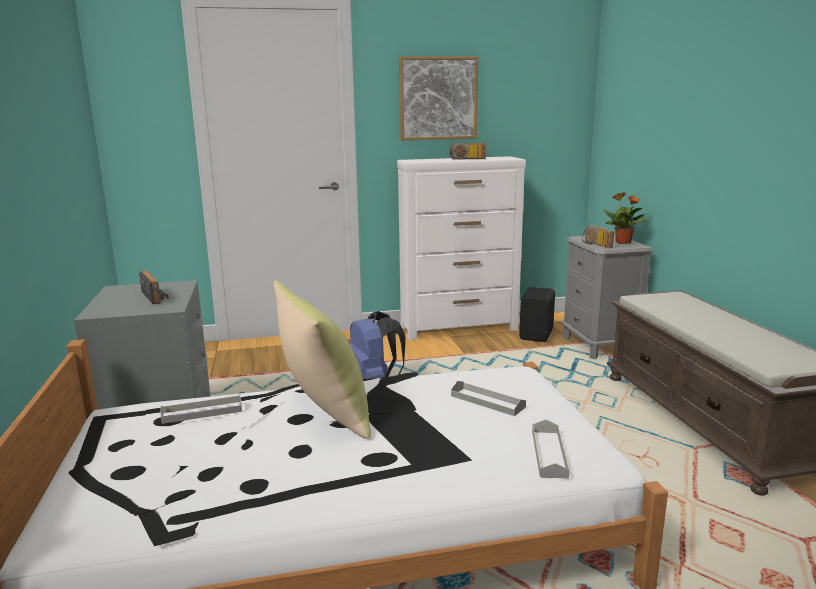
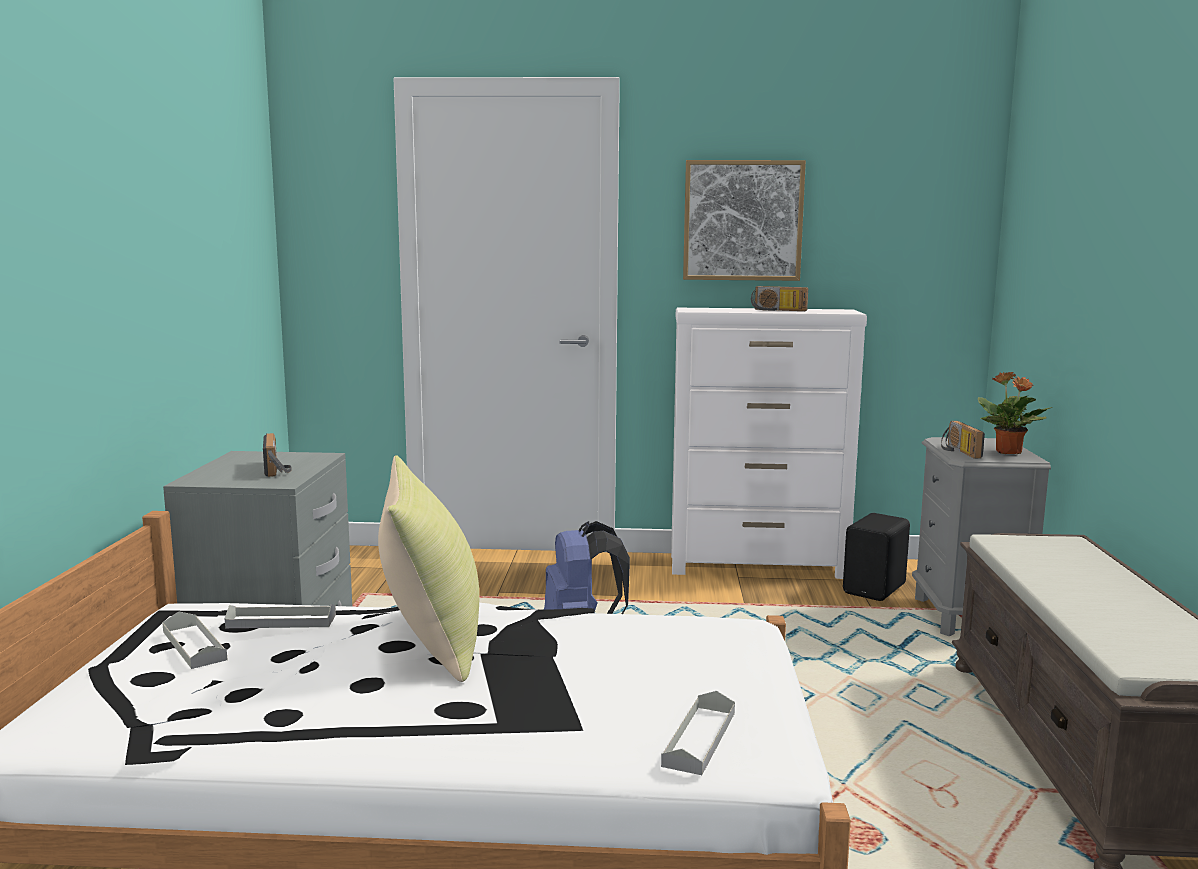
camera: 15 degrees right, 5 degrees down
(487, 401) = (664, 659): grey tray -> grey tray (194, 645)

